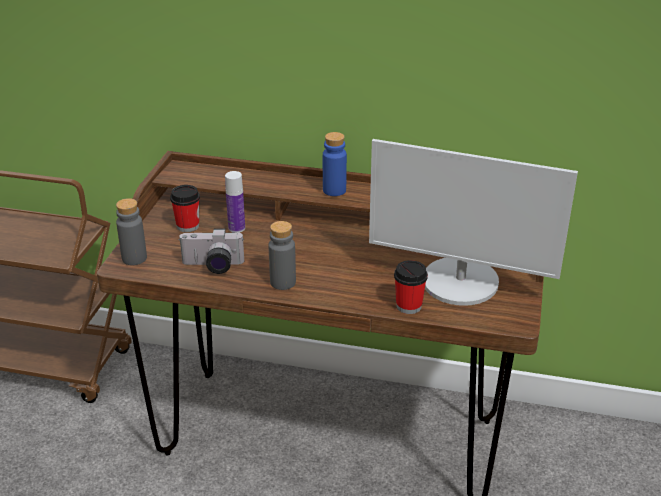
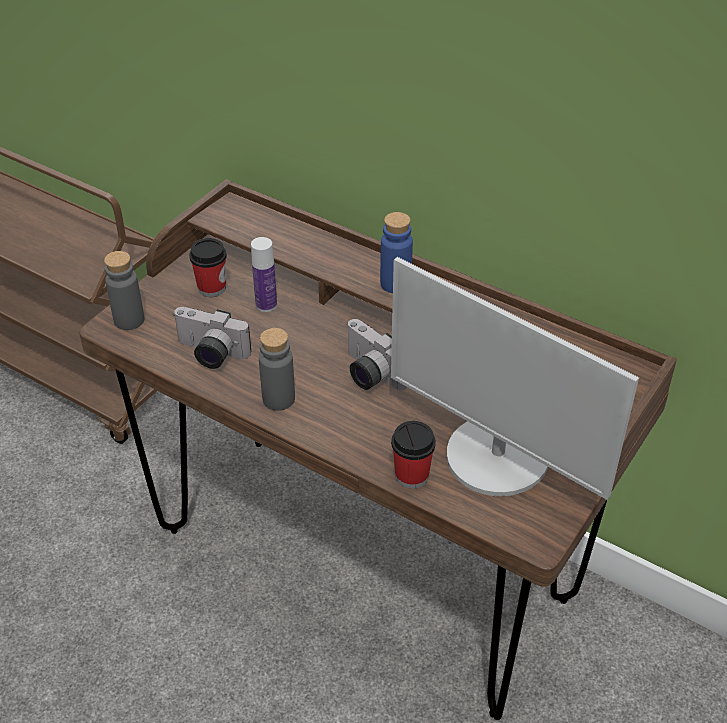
camera: 20 degrees right, 10 degrees up
(339, 254) = (369, 374): none -> camera

